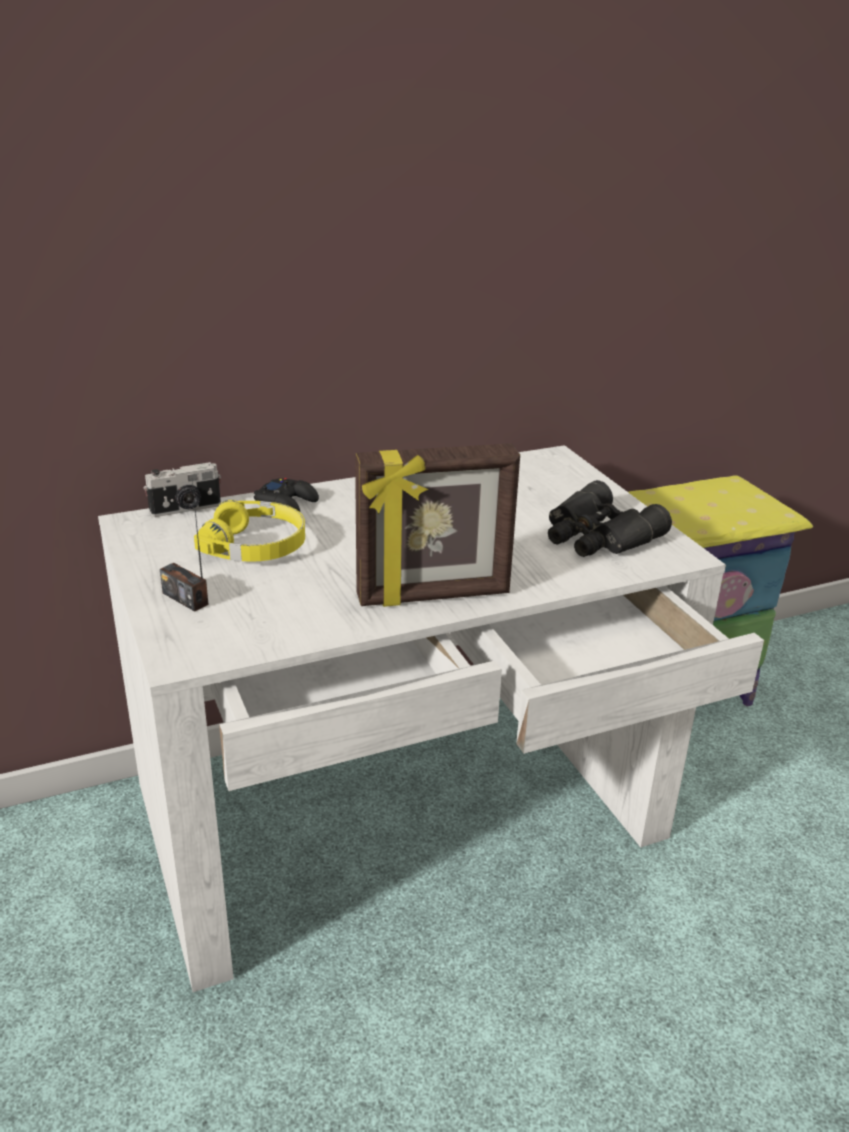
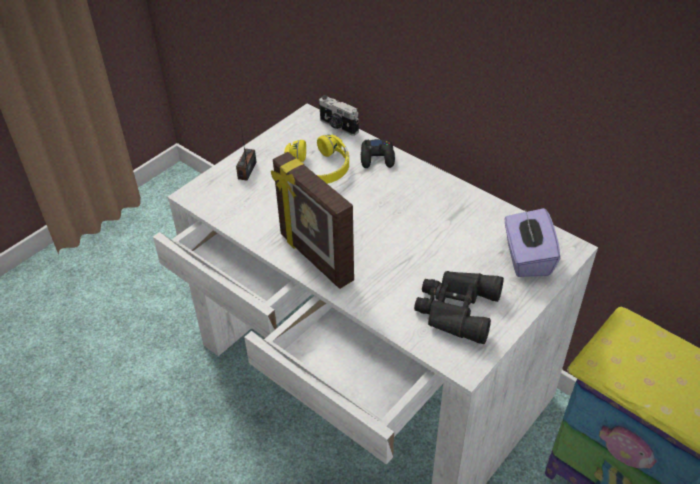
camera: 65 degrees right, 15 degrees up
(550, 478) = (526, 258): none -> purple tissue box

